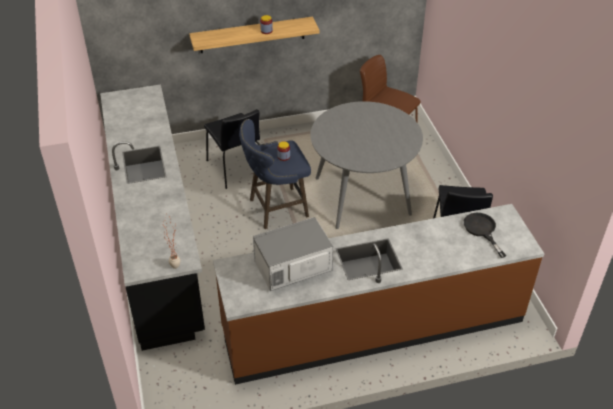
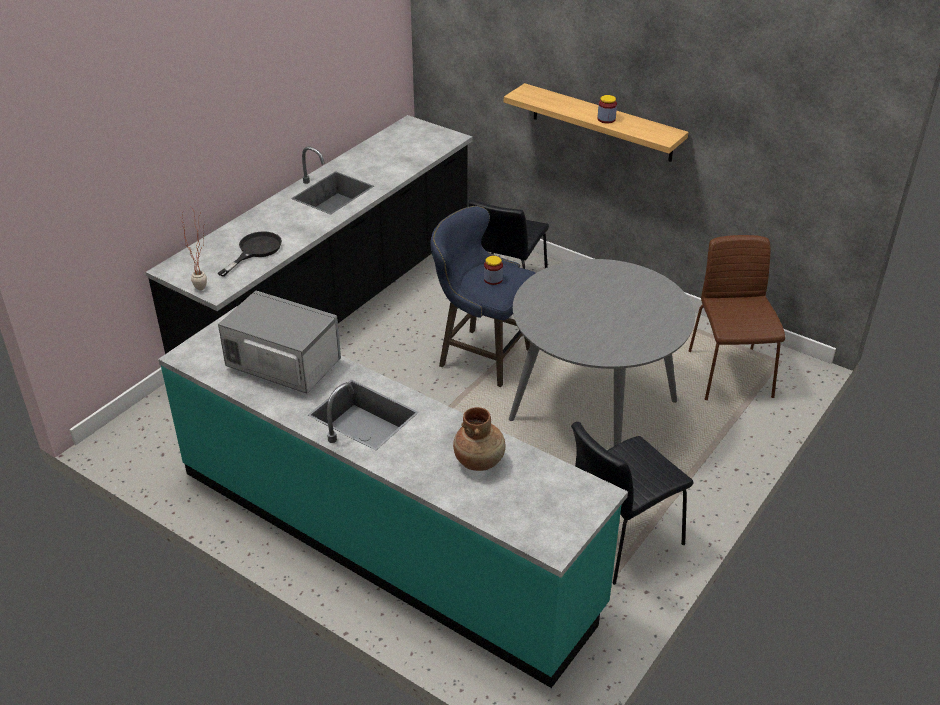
camera: 50 degrees right, 5 degrees down
(373, 325) = (384, 537): brown counter -> turquoise counter
(446, 237) = (479, 460): none -> brown vase
(482, 230) = (533, 487): black frying pan -> black frying pan (255, 250)

